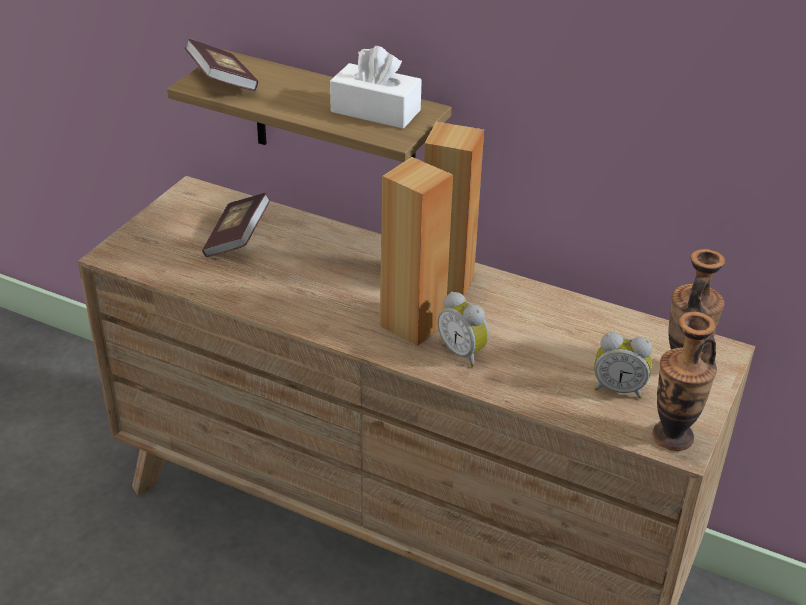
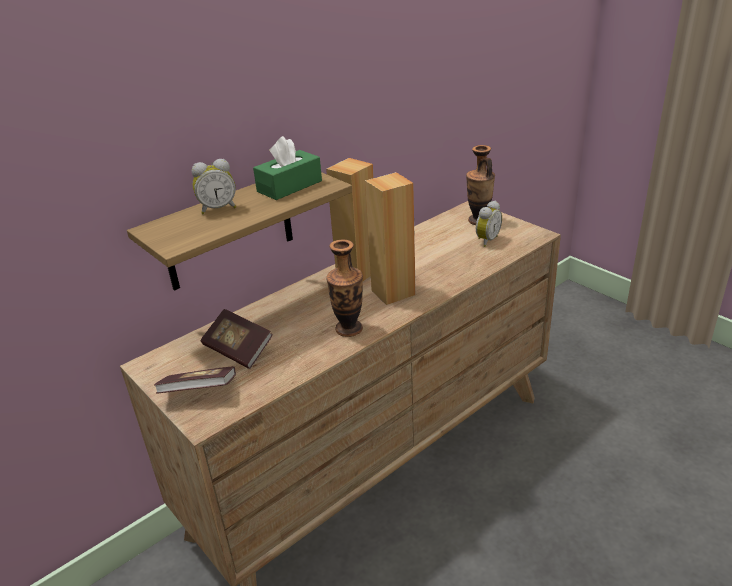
camera: 65 degrees left, 5 degrees down
(222, 82) = (185, 234): book -> book (199, 392)
(375, 111) = (289, 186): white tissue box -> green tissue box
(463, 352) = (430, 280): alarm clock -> alarm clock (218, 208)
(672, 437) = (530, 235): vase -> vase (349, 329)

